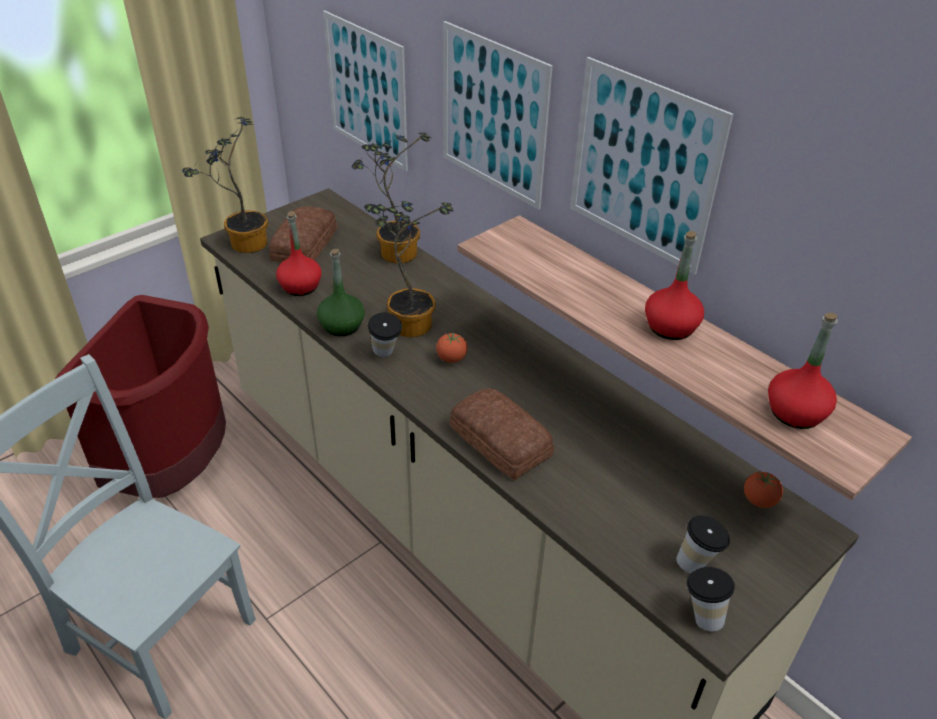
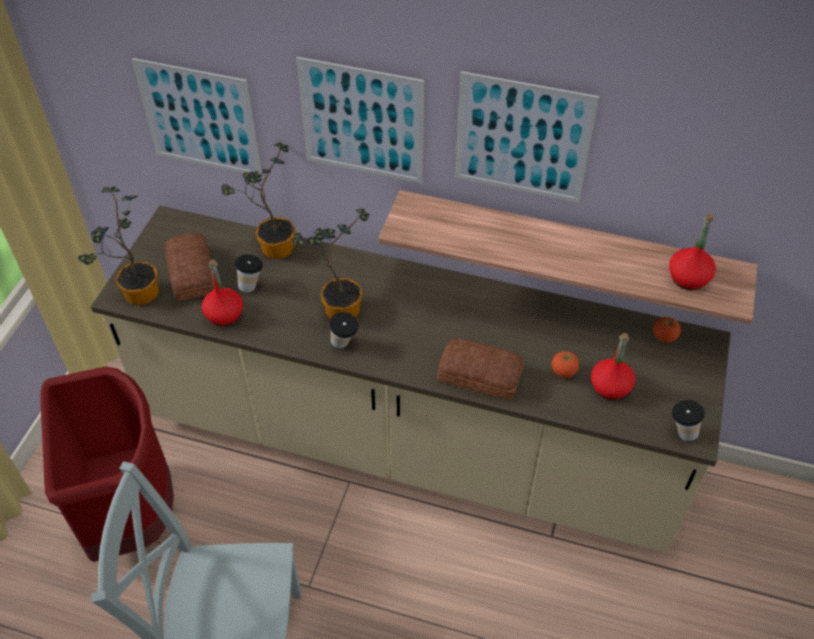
camera: 30 degrees left, 10 degrees up
(342, 326) = (289, 335): green bottle -> none
(451, 359) = (395, 325): tomato -> tomato (563, 371)
(670, 327) = (574, 246): red bottle -> red bottle (610, 387)
(697, 563) = (657, 399): cup -> cup (252, 285)

